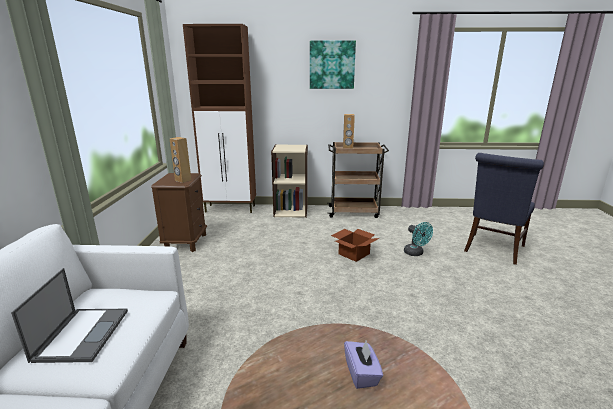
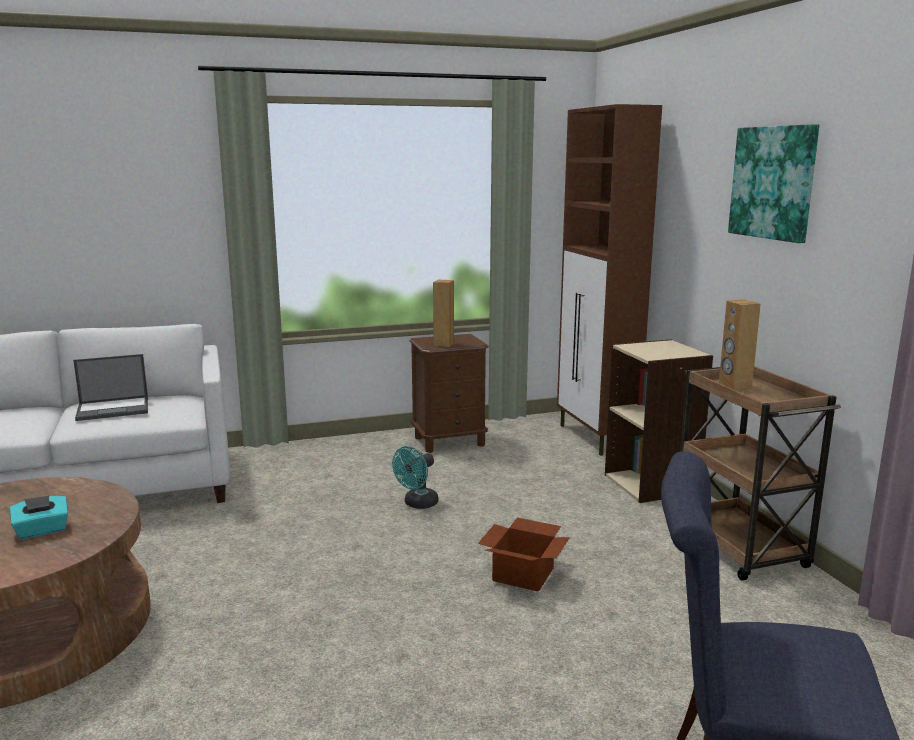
camera: 70 degrees right, 5 degrees down
(362, 374) = (42, 531): purple tissue box -> turquoise tissue box
(416, 253) = (590, 651): turquoise fan -> turquoise fan (417, 504)

